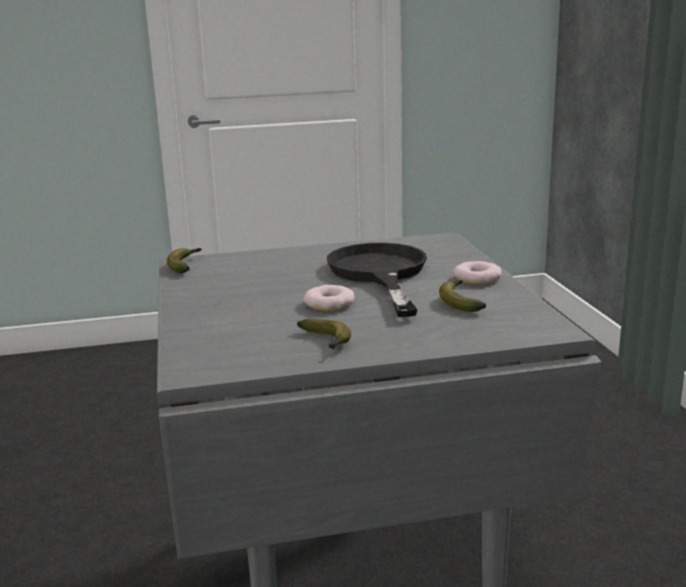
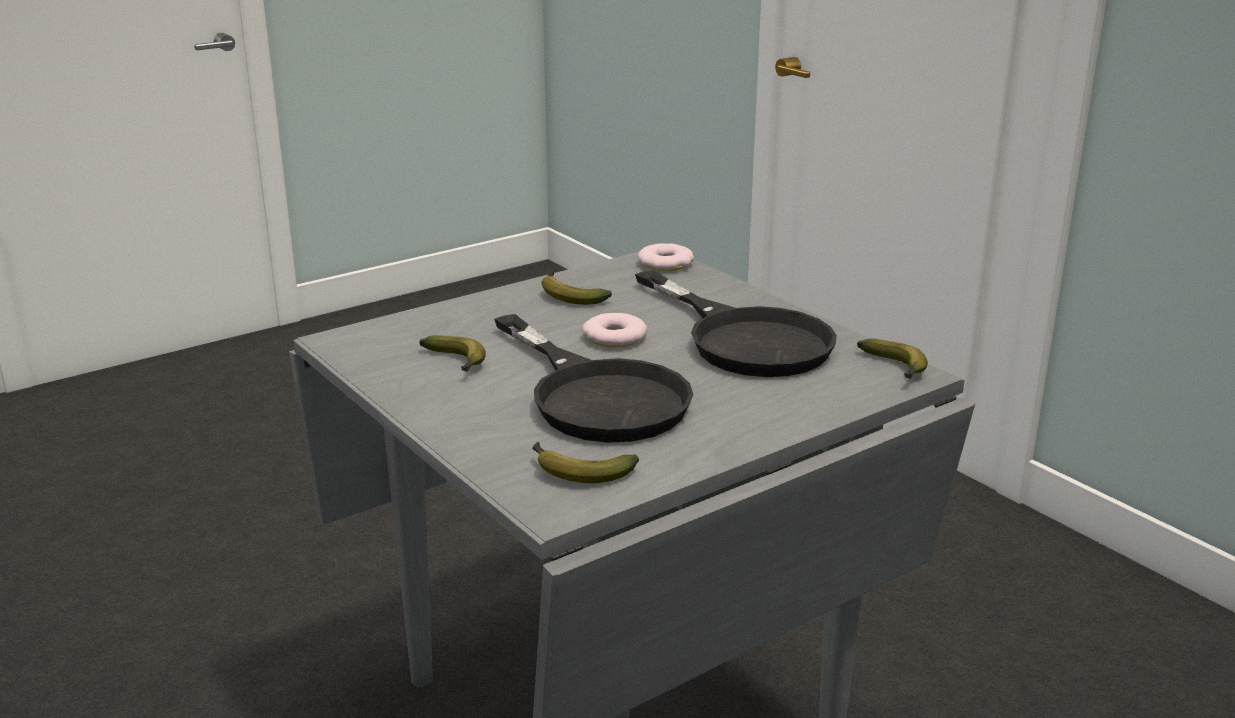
camera: 155 degrees right, 5 degrees up
(241, 291) = (744, 338): none -> black frying pan
(422, 247) = (578, 471): none -> banana
(477, 278) = (450, 407): donut -> donut (665, 264)

